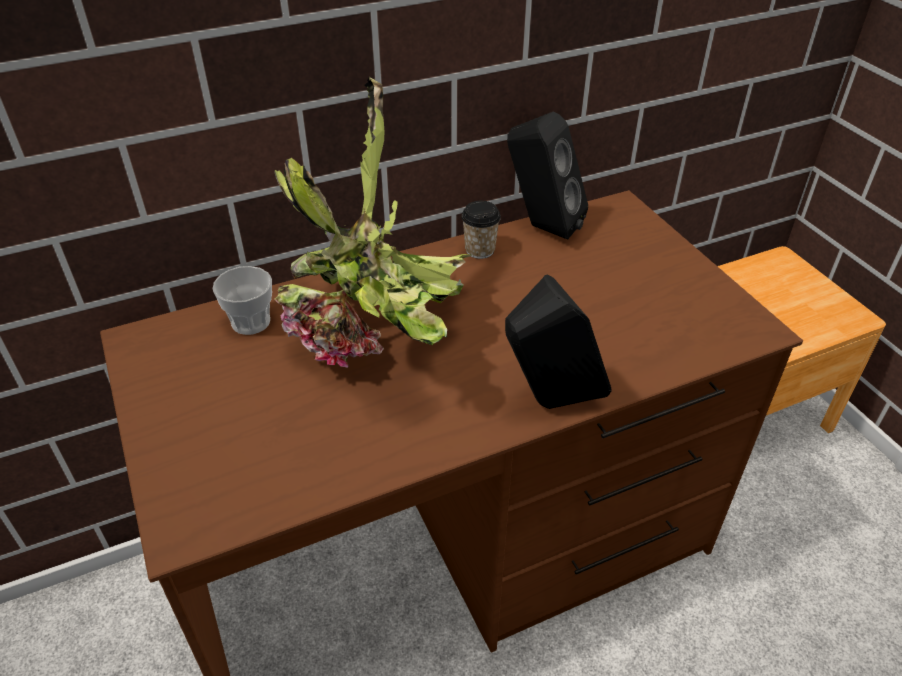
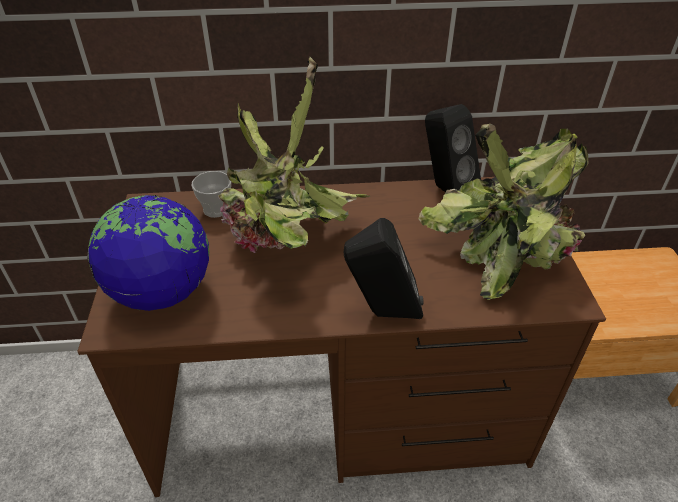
camera: 20 degrees right, 0 degrees up
(234, 457) = (162, 292): none -> globe
(480, 250) = (391, 195): cup -> none
(651, 288) = (503, 251): none -> potted plant

